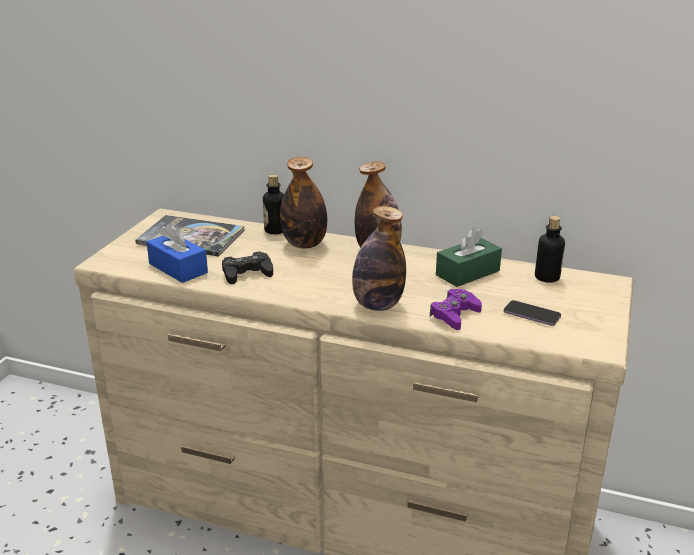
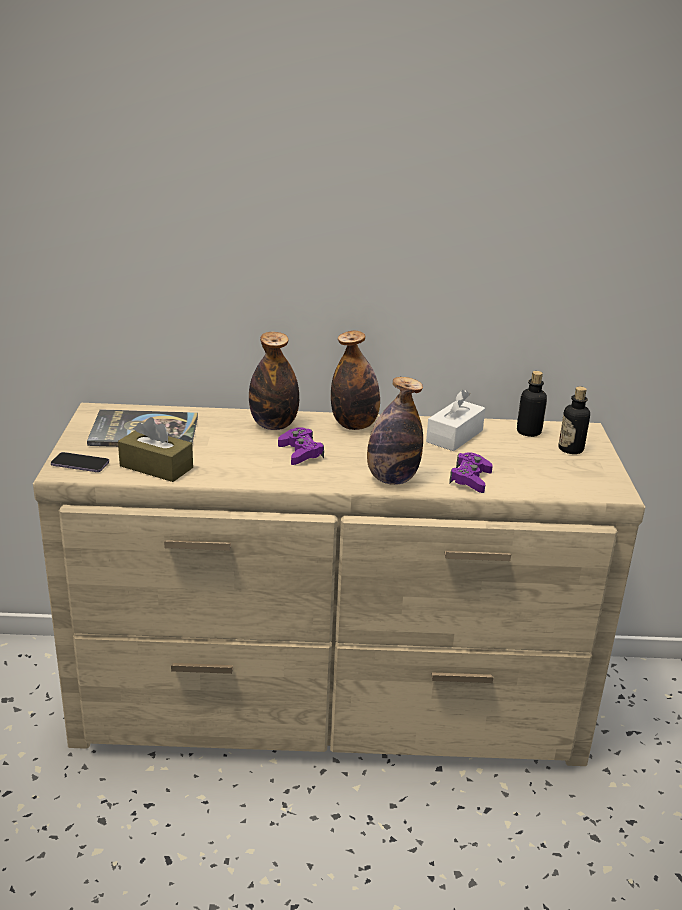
camera: 20 degrees left, 0 degrees up
(178, 268) = (156, 467): blue tissue box -> brown tissue box
(247, 273) = (236, 463): black game controller -> none
(275, 230) = (231, 414): bottle -> bottle (570, 449)
(311, 271) = (300, 452): none -> purple game controller
(467, 273) = (454, 436): green tissue box -> white tissue box
(531, 315) = (538, 469): phone -> phone (80, 464)

